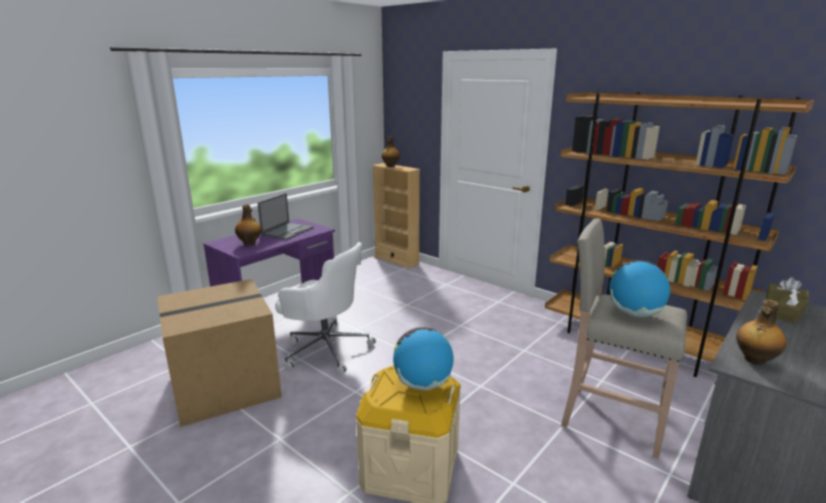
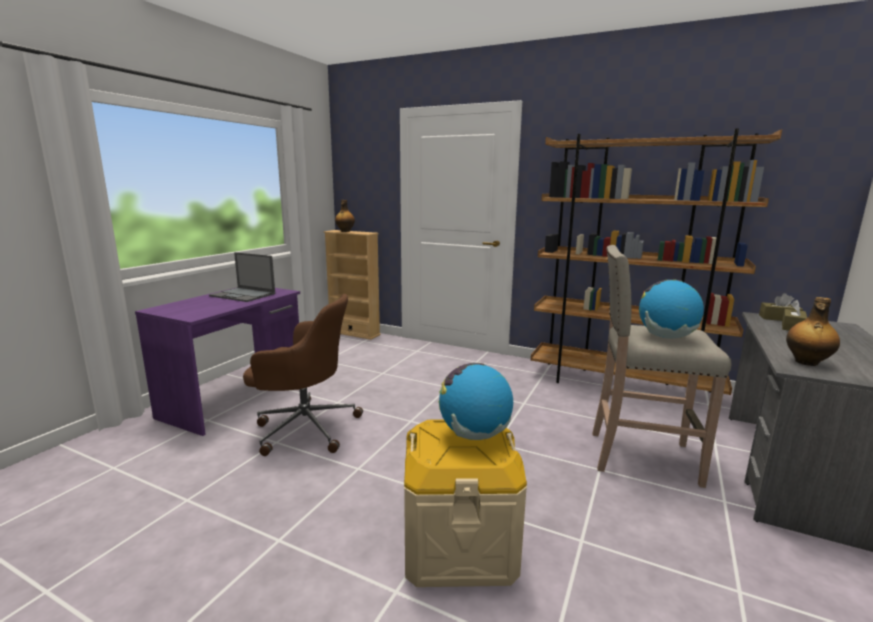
camera: 15 degrees left, 5 degrees down
(224, 387) = (181, 487): cardboard box -> none
(250, 243) = (199, 307): bottle -> none
(288, 231) = (243, 295): laptop -> laptop turned 105 degrees clockwise
(325, 349) = (305, 427): white office chair -> brown office chair

